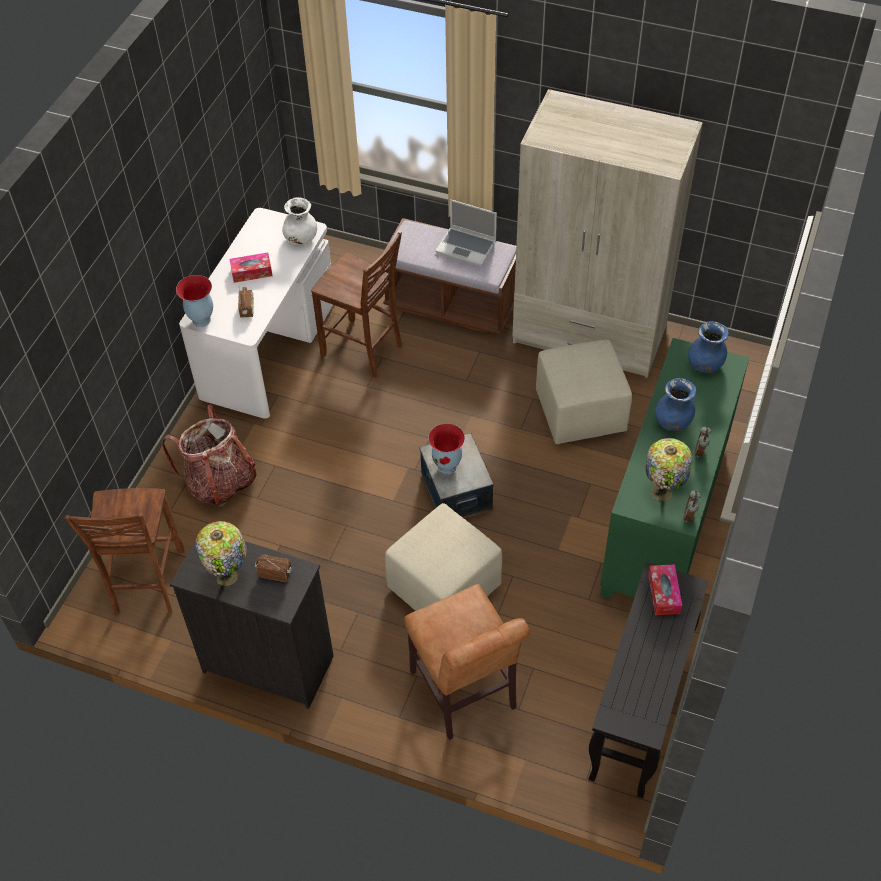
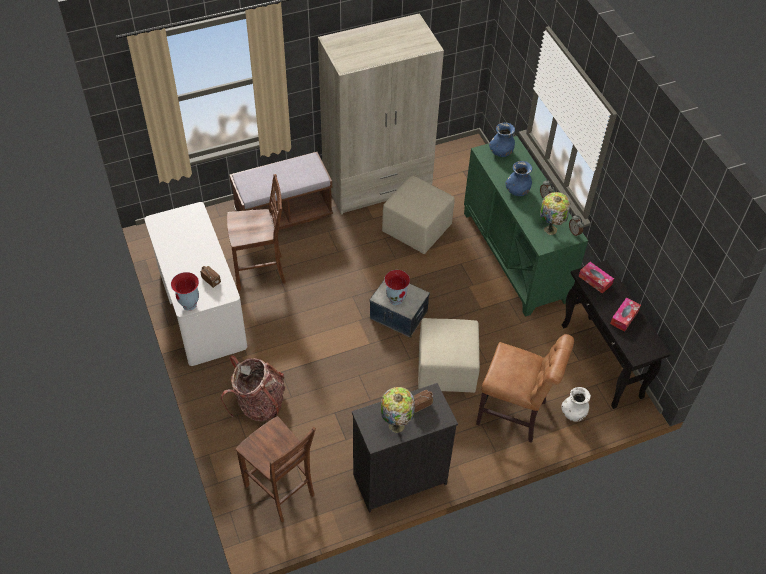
camera: 45 degrees left, 0 degrees up
(251, 272) = (188, 257): tissue box -> tissue box (624, 317)
(301, 238) = (195, 219): white vase -> white vase (573, 413)
(467, 247) = (289, 168): laptop -> none

